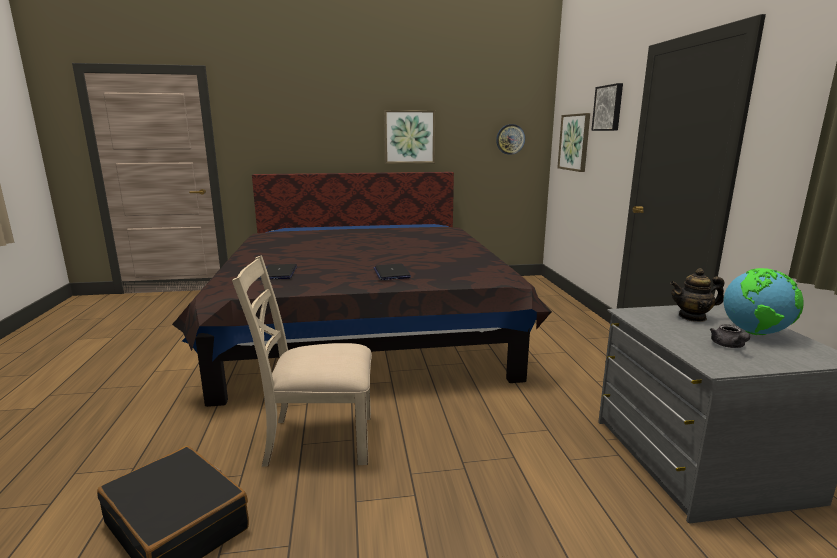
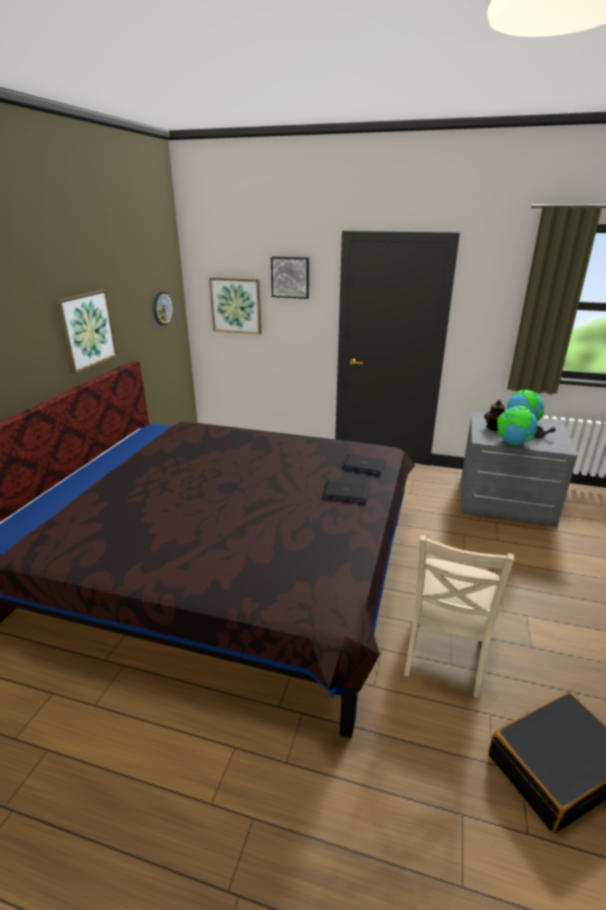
camera: 65 degrees left, 10 degrees up
(278, 273) = (296, 558): laptop -> laptop (363, 465)
(658, 330) = (512, 443): none -> globe

